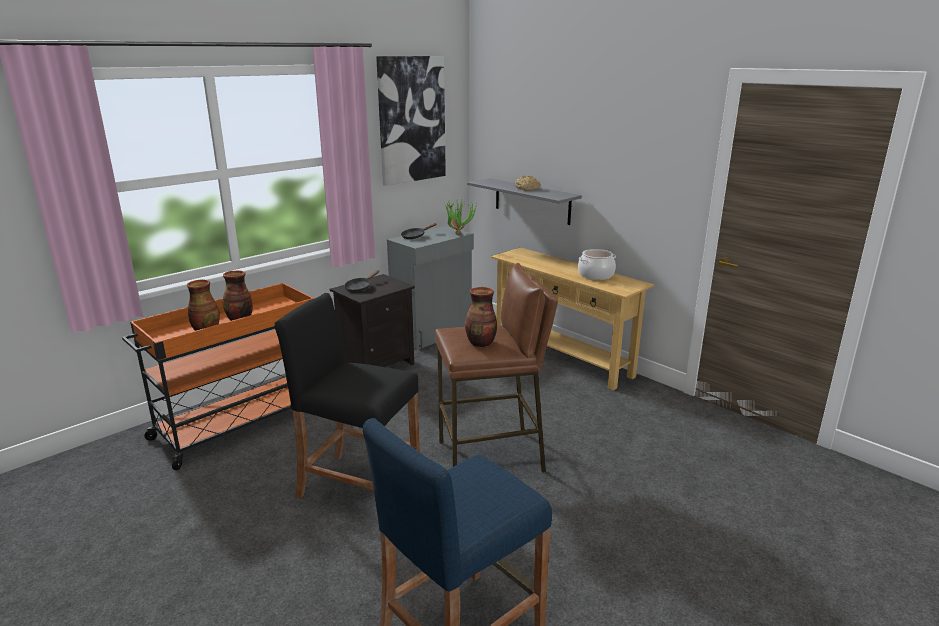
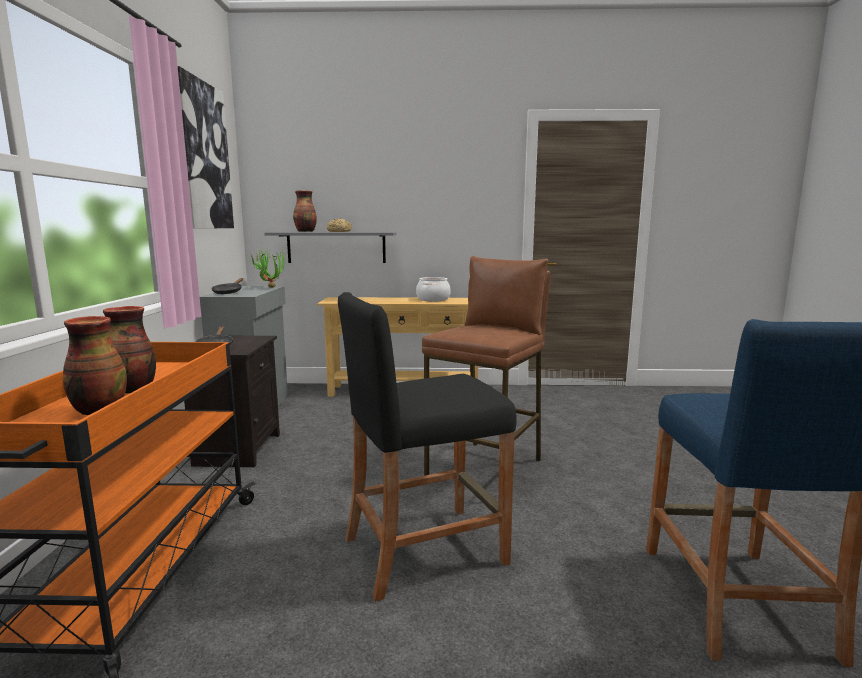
camera: 45 degrees left, 10 degrees down
(481, 343) = (494, 332): vase -> vase (306, 231)

